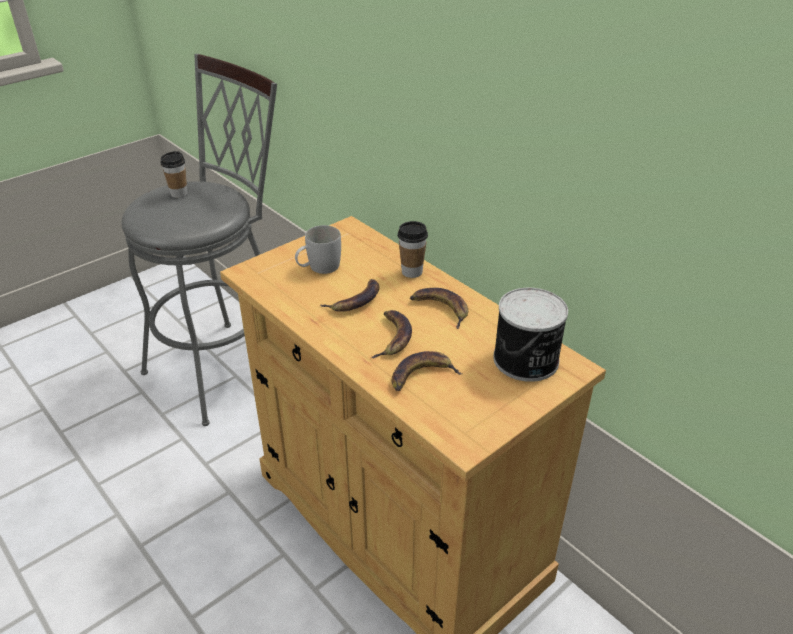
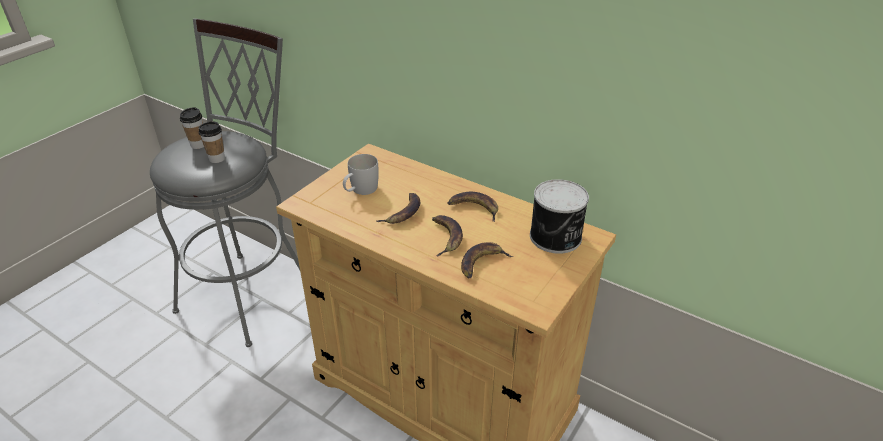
camera: 15 degrees left, 0 degrees up
(412, 272) = (438, 182): cup -> cup (217, 159)

